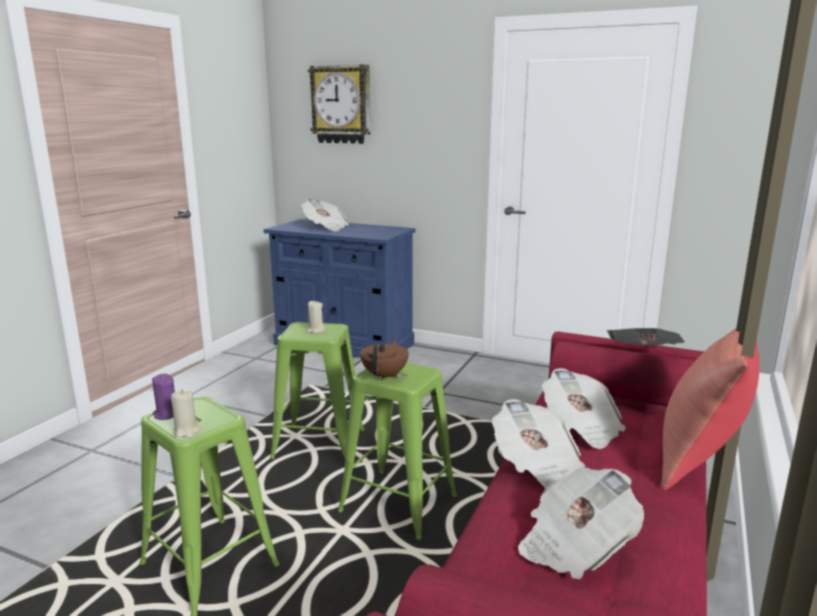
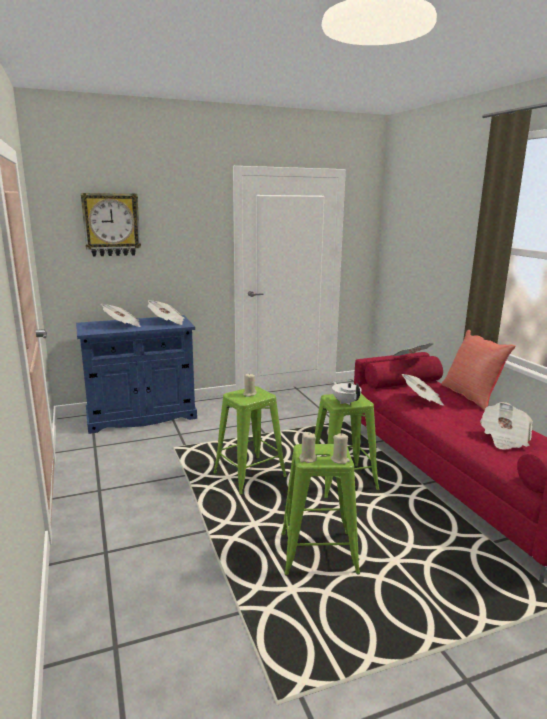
camera: 45 degrees left, 0 degrees up
(166, 414) = (307, 459): purple candle -> beige candle
(385, 375) = (345, 402): brown teapot -> white teapot
(536, 466) = (441, 420): newspaper -> newspaper (167, 322)

